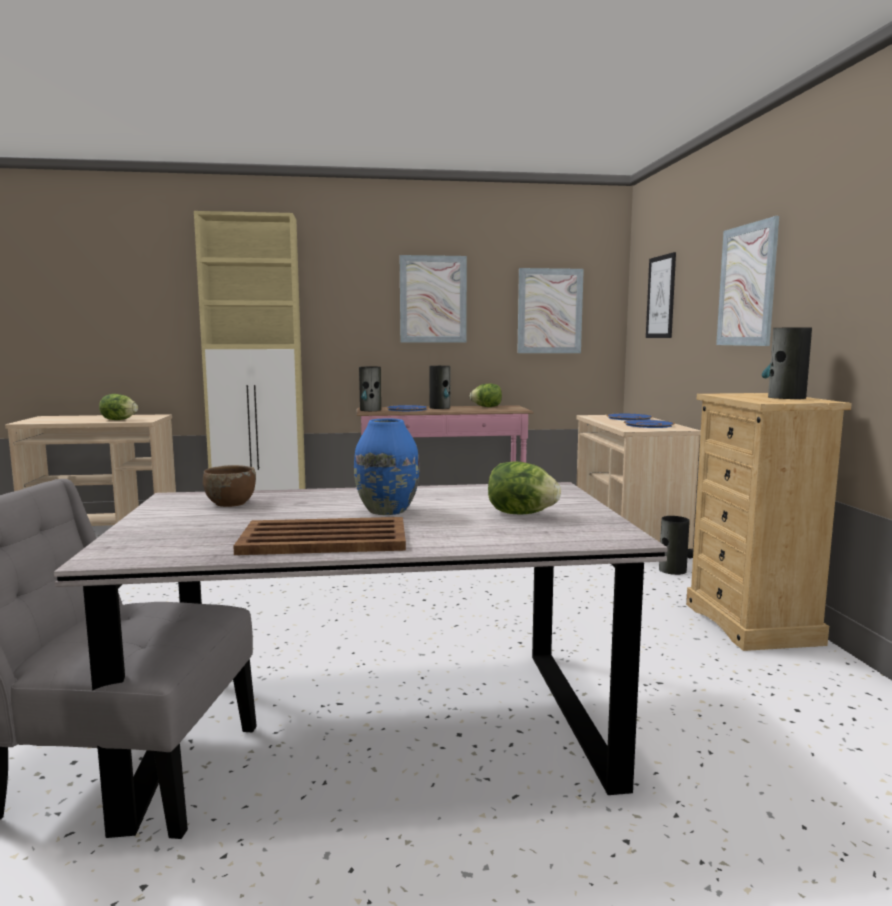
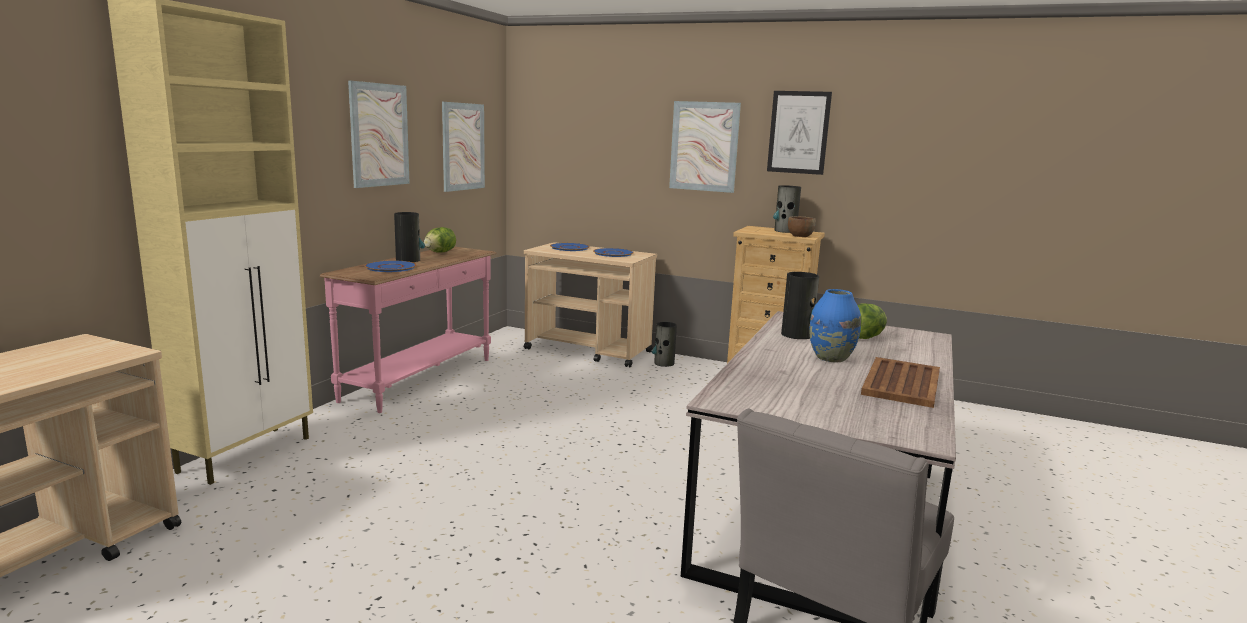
camera: 60 degrees left, 5 degrees up
(119, 420) = (74, 363): lettuce -> none
(230, 503) = (766, 389): brown bowl -> brown bowl (800, 236)
(370, 410) = (364, 275): vase -> vase (797, 335)
(661, 297) = (574, 140): picture -> picture (798, 132)

